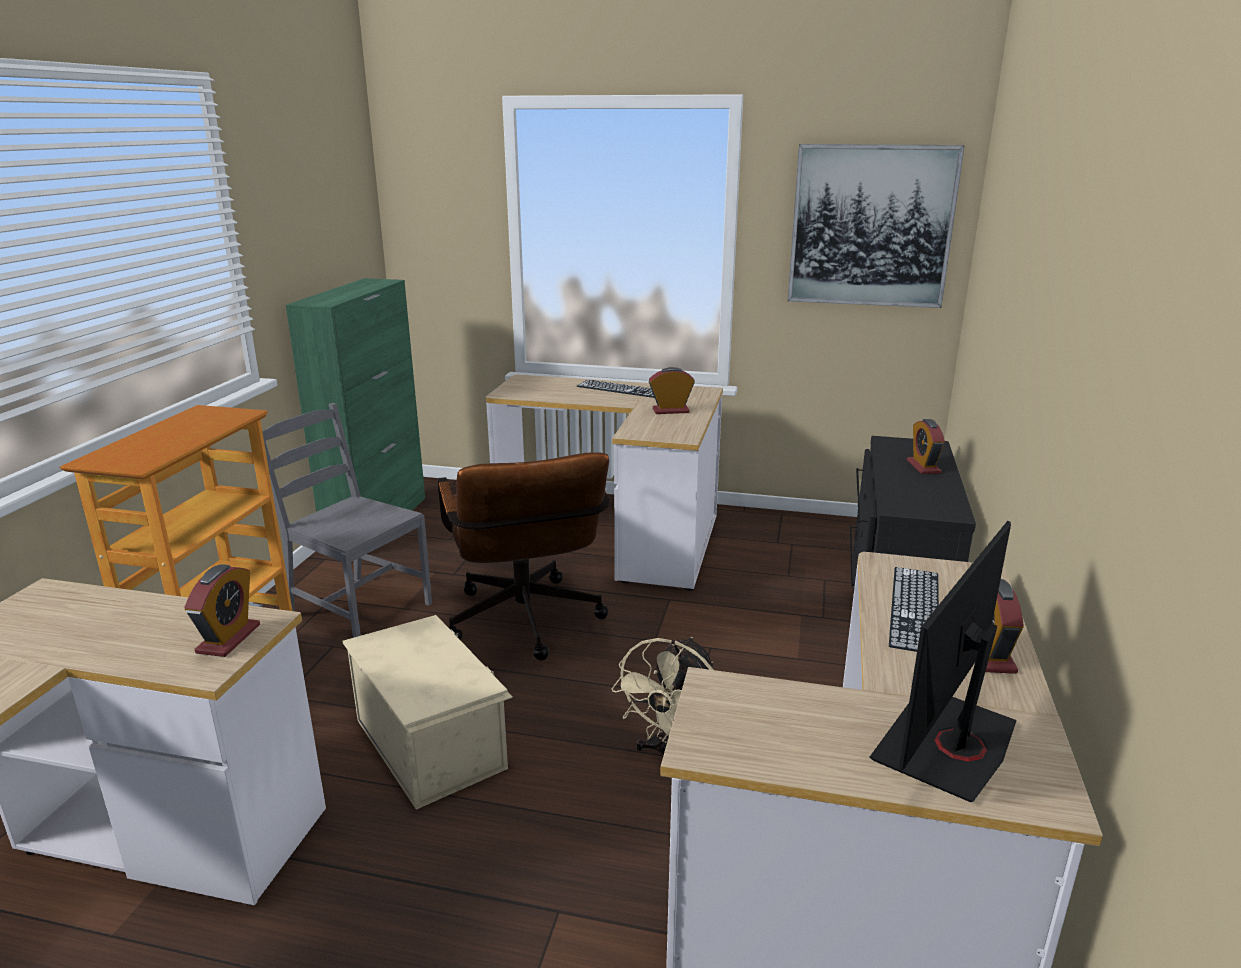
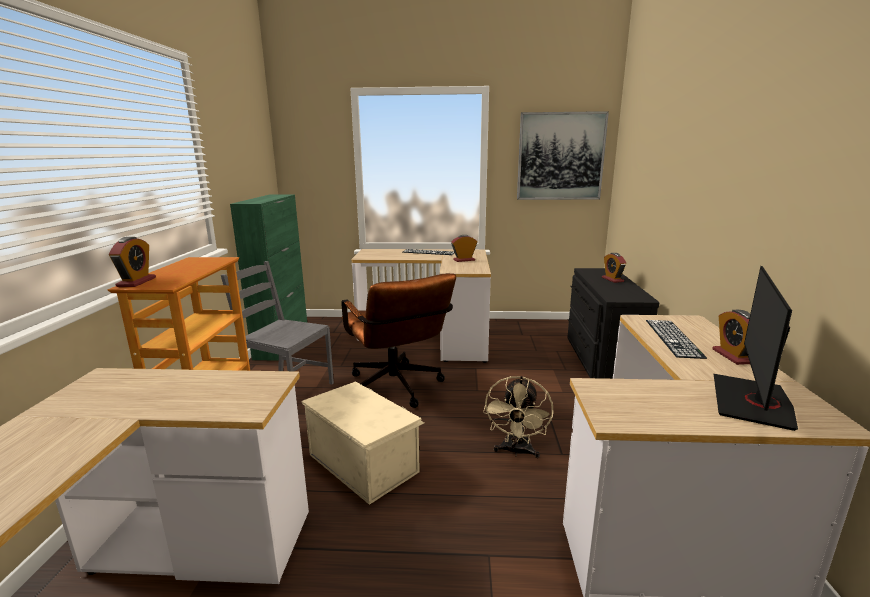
camera: 10 degrees left, 5 degrees down
(228, 639) = (256, 390): alarm clock -> alarm clock (136, 282)

